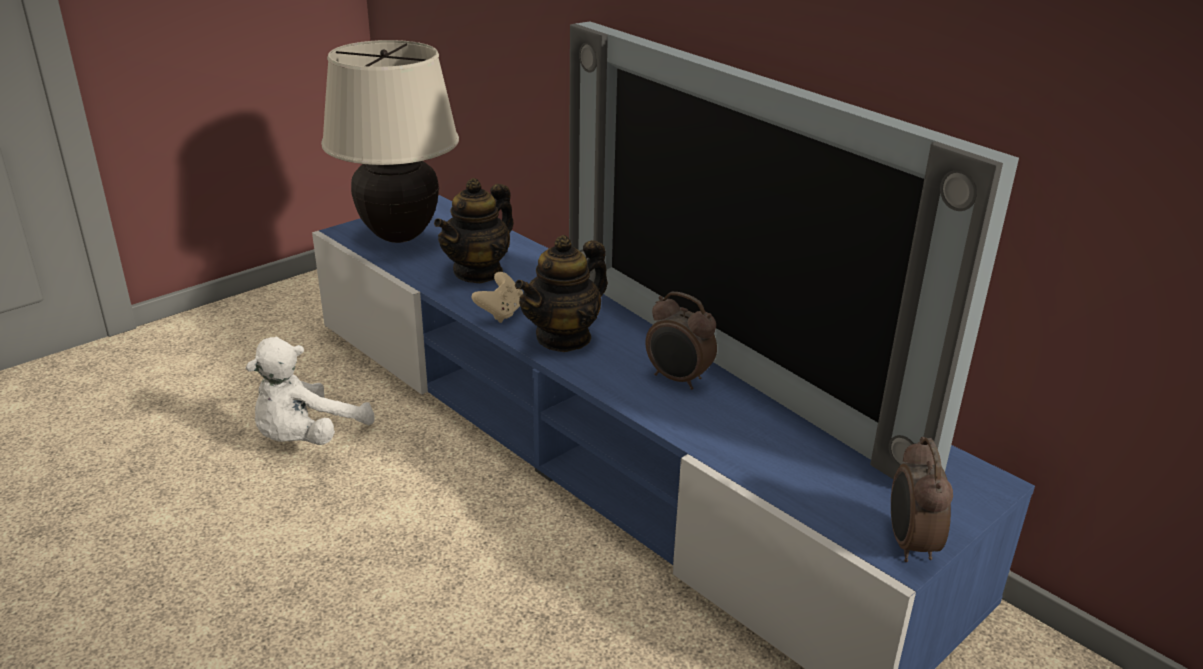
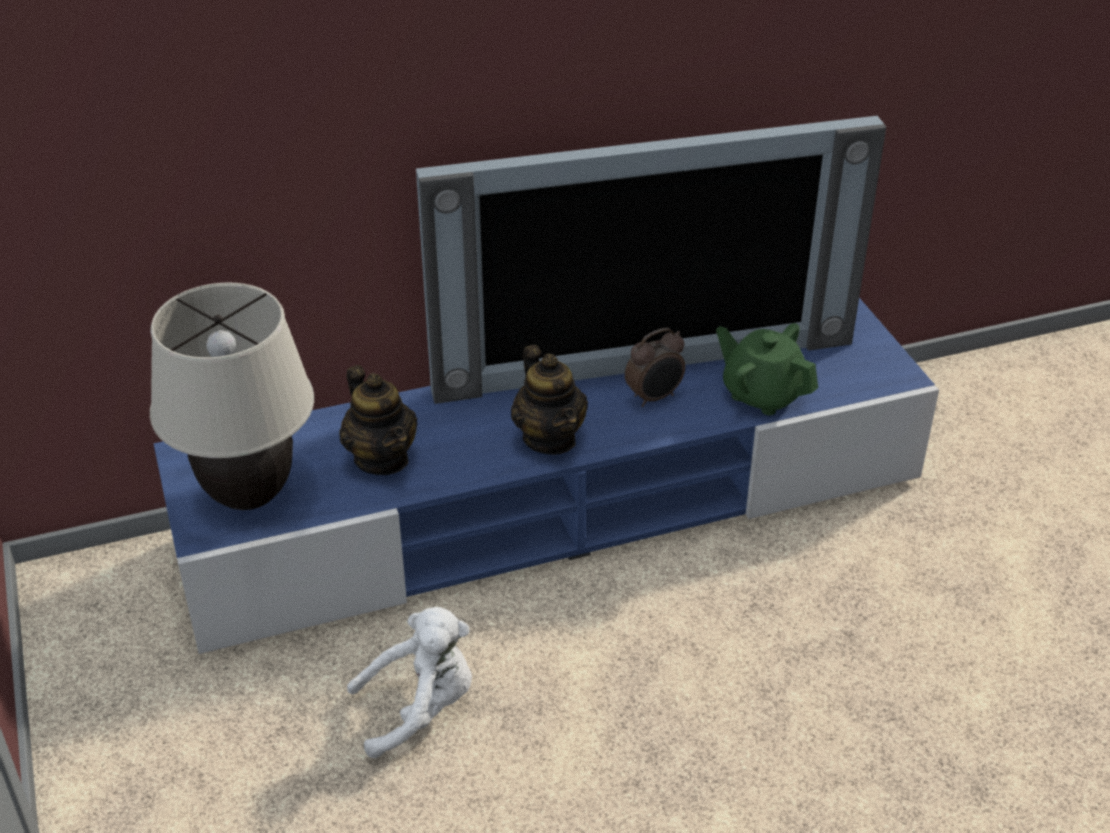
camera: 65 degrees left, 10 degrees up
(307, 438) = (420, 709): white plush toy -> white plush toy turned 75 degrees counterclockwise
(501, 313) = (480, 464): beige game controller -> none
(750, 447) = (762, 394): none -> green teapot
(909, 545) = (894, 369): alarm clock -> none

